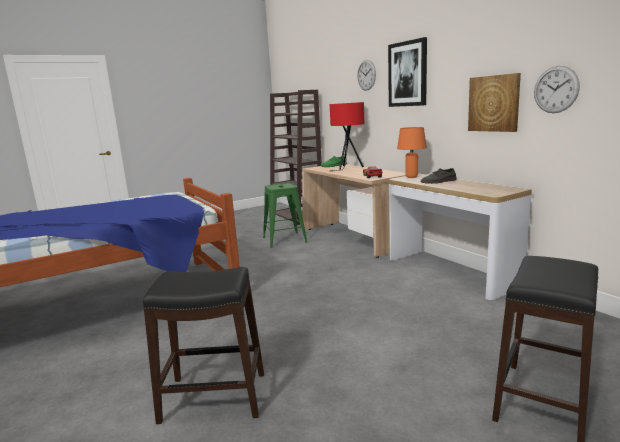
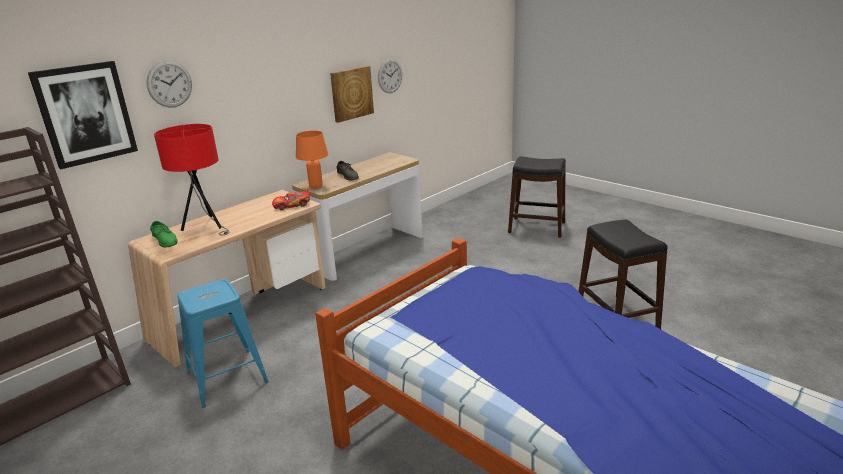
camera: 105 degrees left, 10 degrees up
(284, 240) = (226, 377): green stool -> blue stool
(408, 74) = (251, 76): picture -> picture (85, 114)

